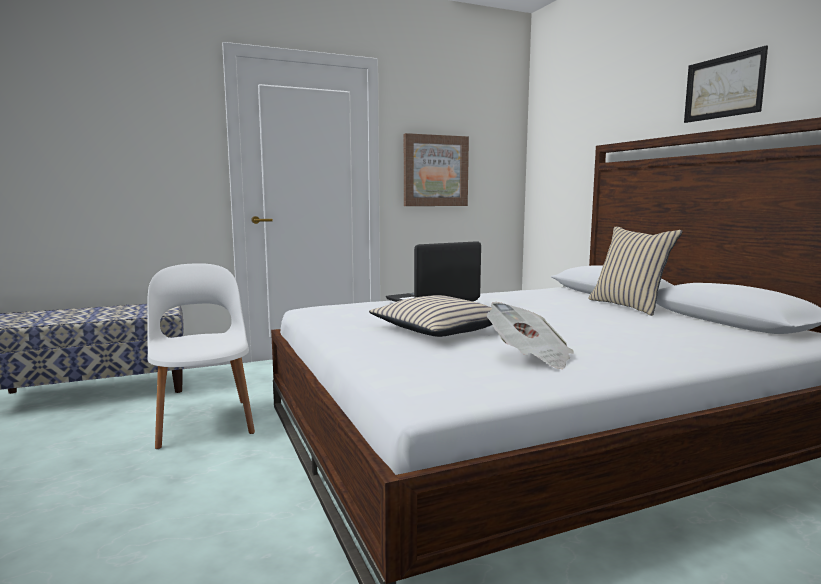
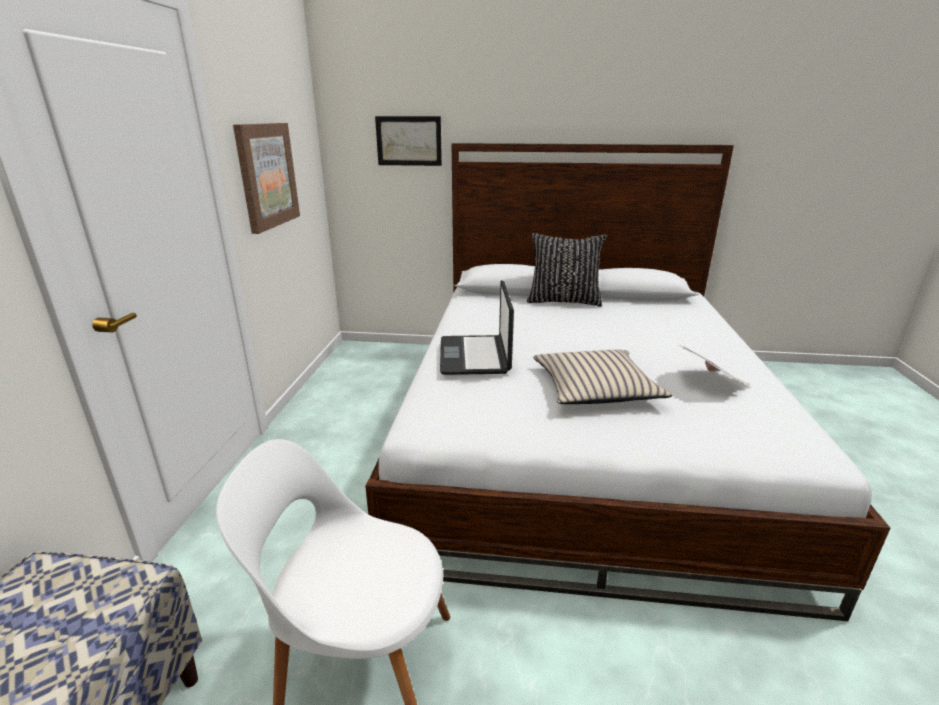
camera: 60 degrees left, 15 degrees up
(629, 306) = (563, 301): beige pillow -> black pillow
(723, 87) = (583, 104): picture -> picture (409, 141)

